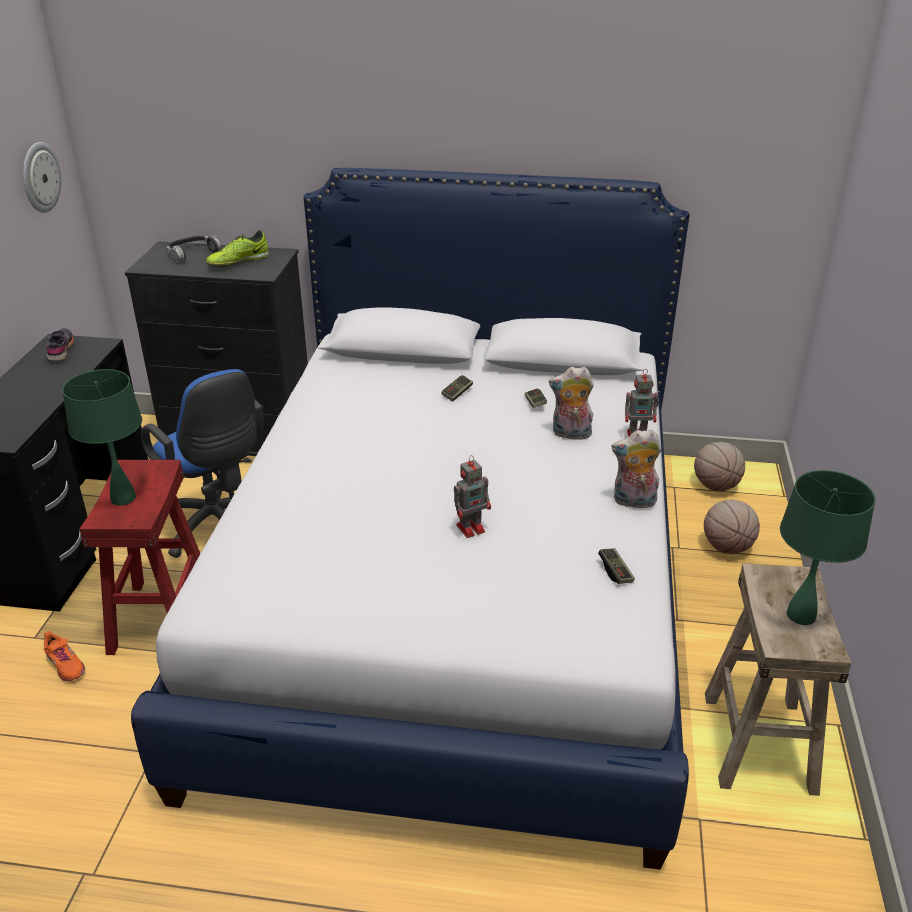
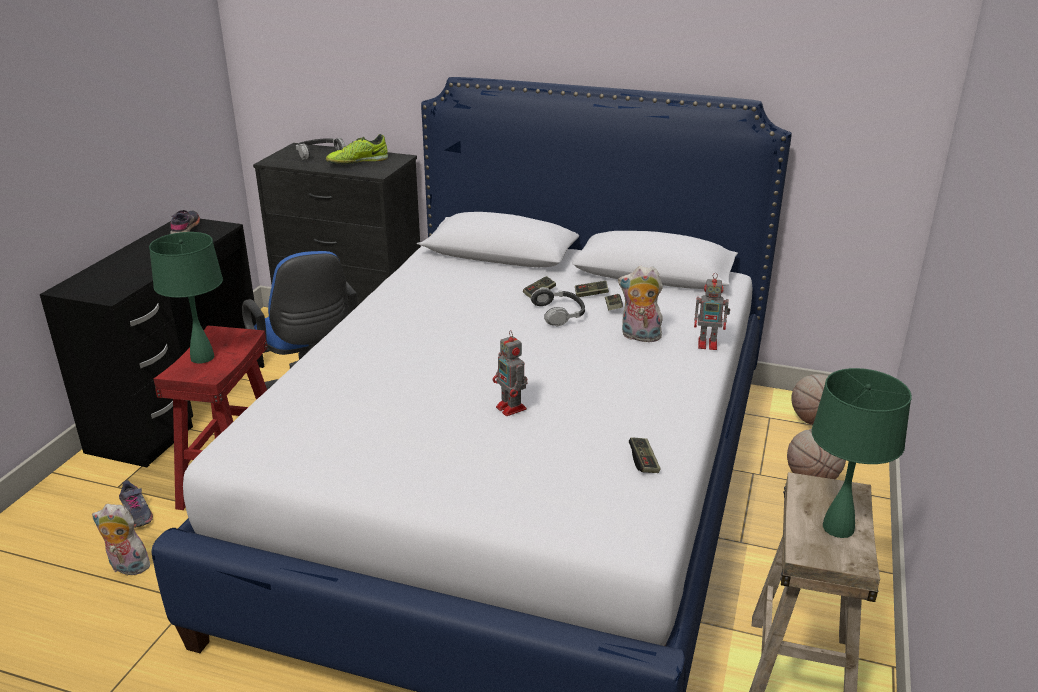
camera: 10 degrees right, 5 degrees down
(40, 177) = (188, 74): wall clock -> none
(65, 664) = (136, 513): orange shoe -> grey shoe
(471, 528) = (512, 409): toy robot -> toy robot turned 75 degrees clockwise
(484, 415) = (559, 313): none -> headphones
(509, 390) = (591, 294): none -> game controller
(633, 502) = (683, 401): plush toy -> plush toy (127, 567)

